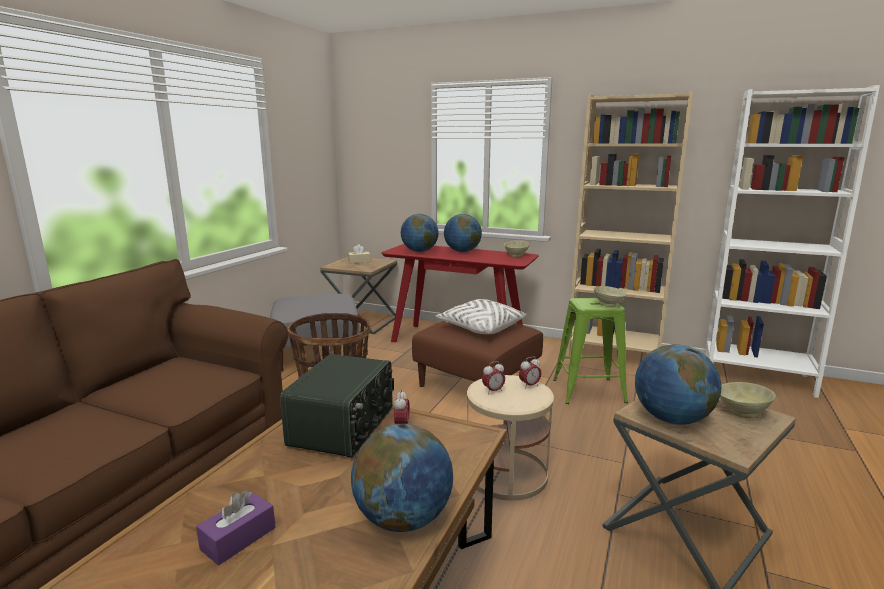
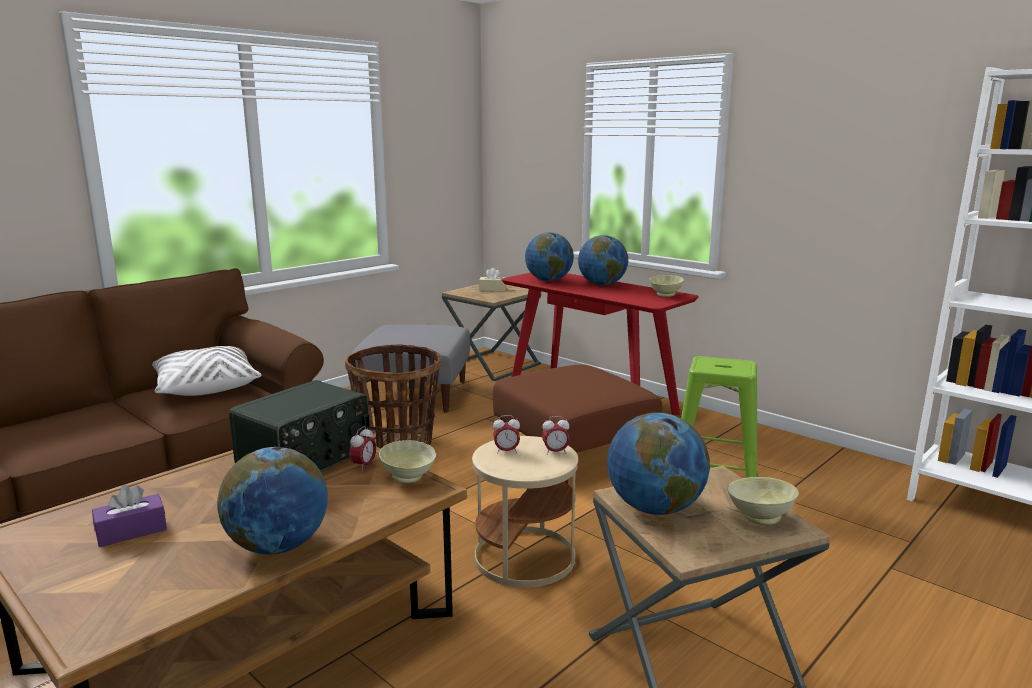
camera: 20 degrees right, 0 degrees up
(480, 328) = (578, 383): white pillow -> white pillow (205, 387)
(608, 305) = (737, 369): beige bowl -> beige bowl (408, 477)
(613, 356) = (790, 448): beige bookcase -> none

